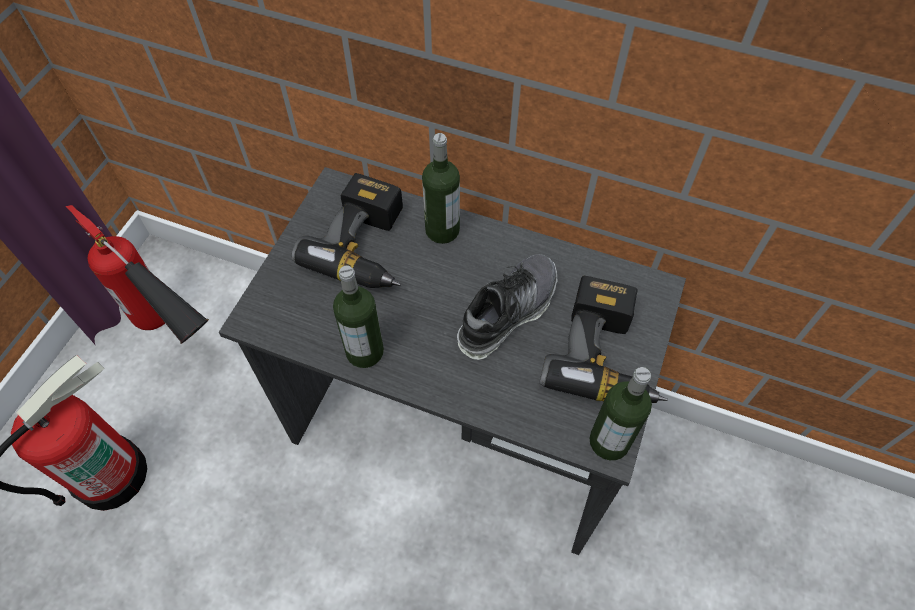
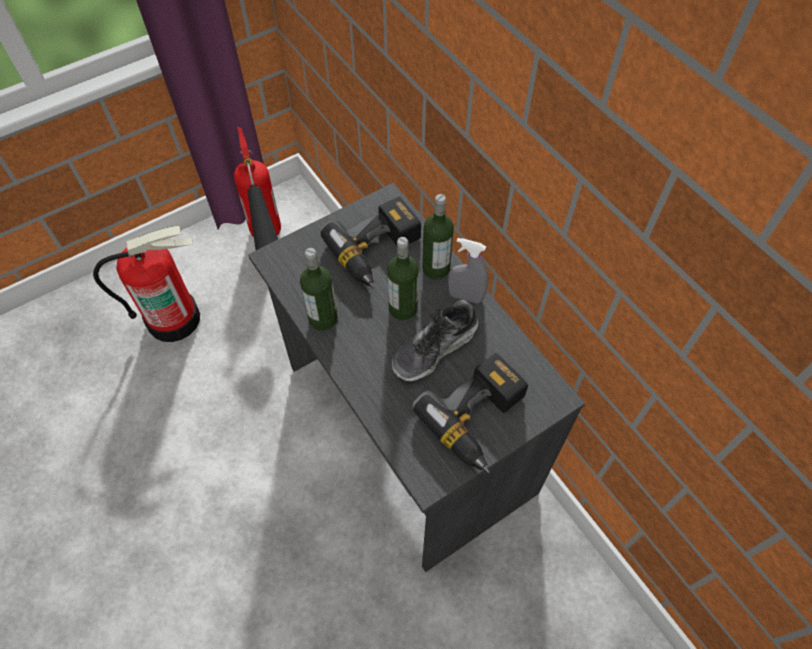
camera: 35 degrees right, 0 degrees up
(495, 242) = (465, 296): none -> grey spray bottle
(507, 312) = (435, 349): shoe -> shoe turned 150 degrees clockwise
(609, 441) = (432, 475): bottle -> bottle (403, 308)

